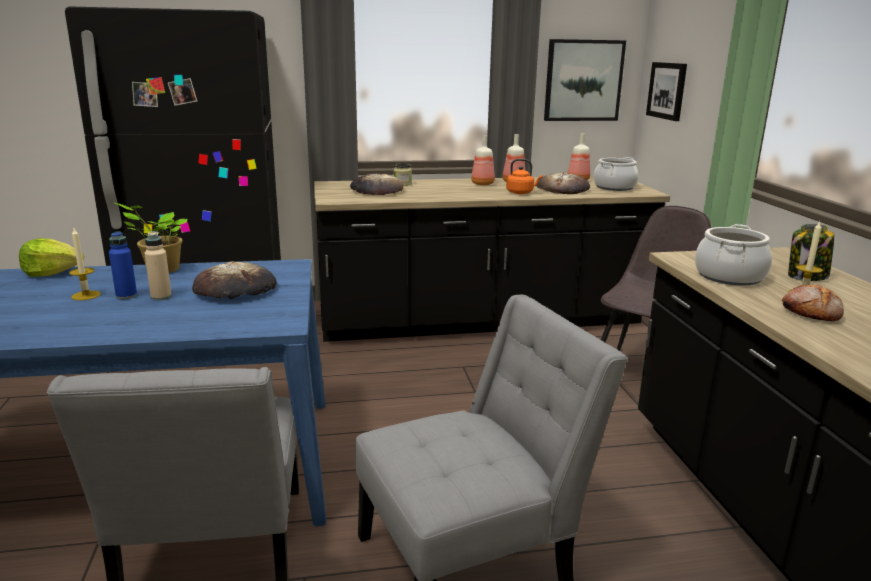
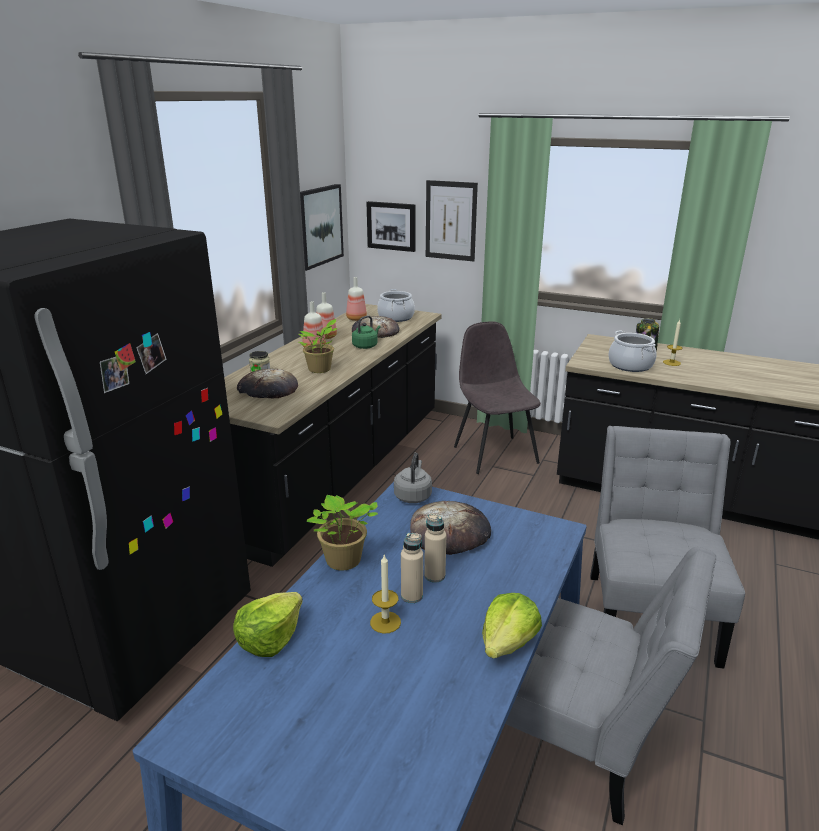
camera: 55 degrees left, 5 degrees up
(74, 335) = (508, 643): none -> lettuce
(126, 296) = (411, 596): blue bottle -> beige bottle
(285, 268) = (413, 495): none -> grey kettle
(441, 193) = (320, 370): none -> potted plant
(521, 192) = (366, 346): orange kettle -> green kettle
(710, 83) = (450, 221): none -> picture
(811, 313) = (700, 372): bread -> none

